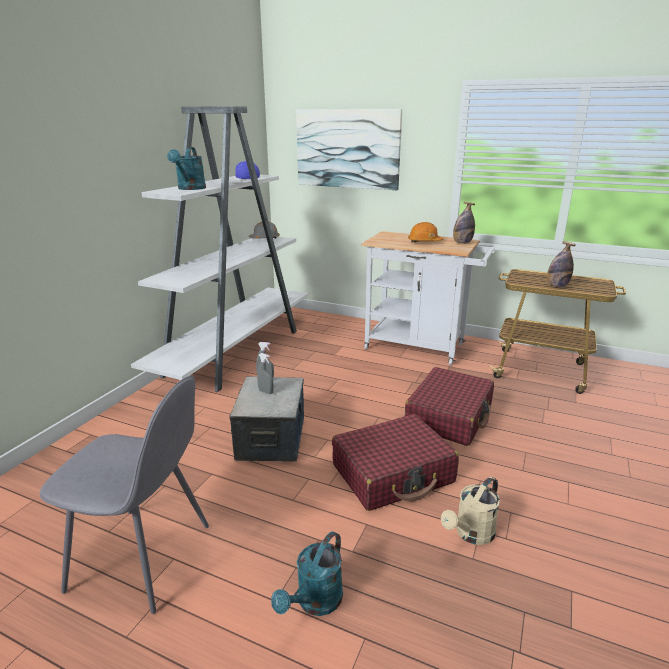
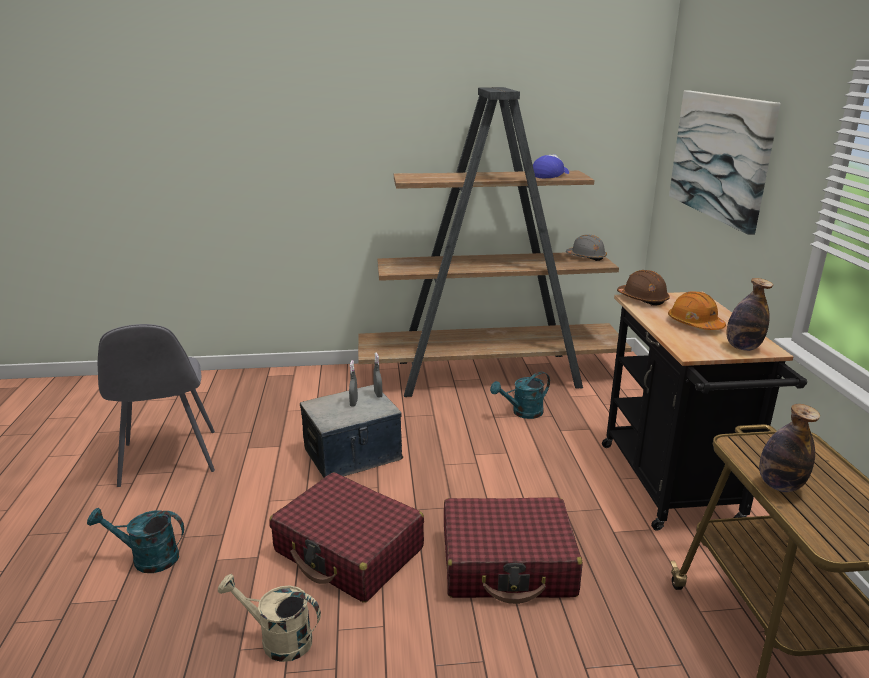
camera: 60 degrees right, 0 degrees up
(190, 189) = (436, 178): turquoise watering can -> turquoise watering can (522, 413)
(236, 351) = (490, 374): white bookcase -> brown bookcase
(377, 240) = (642, 299): none -> brown hard hat
(421, 347) = (673, 488): white cart -> black cart

